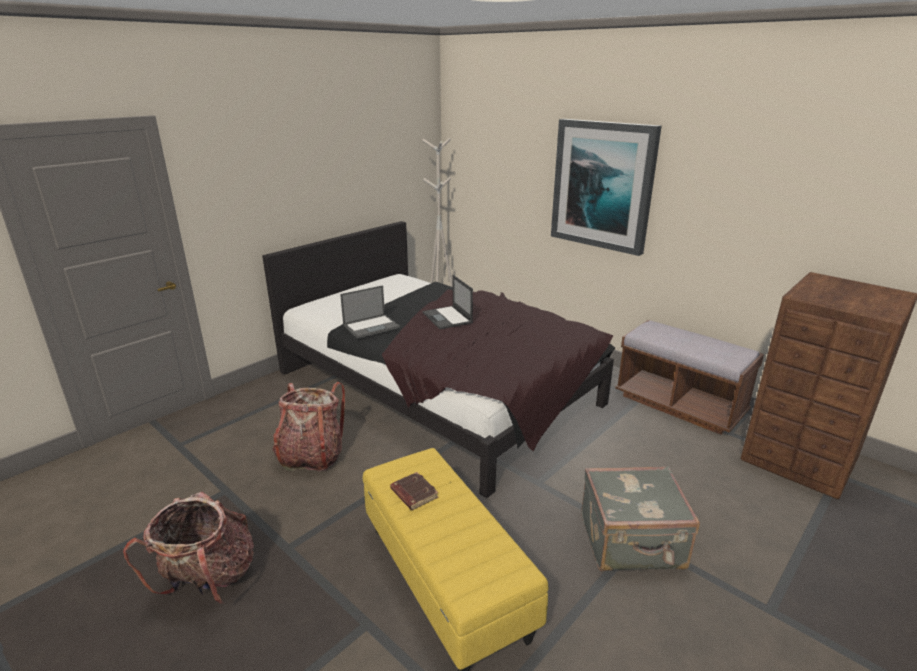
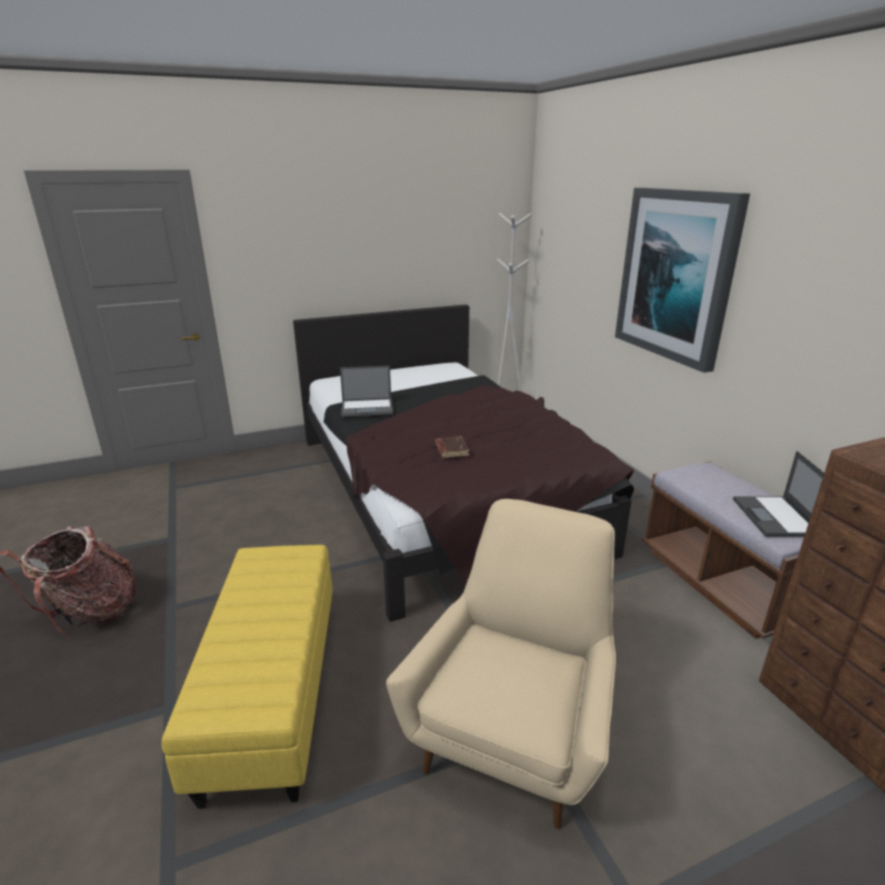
camera: 25 degrees right, 0 degrees up
(311, 456) = (265, 527): backpack -> none
(413, 494) = (254, 586): brown book -> brown book (451, 450)
(447, 318) = (450, 413): laptop -> laptop (776, 517)
(632, 543) = (513, 734): grey suitcase -> beige armchair

